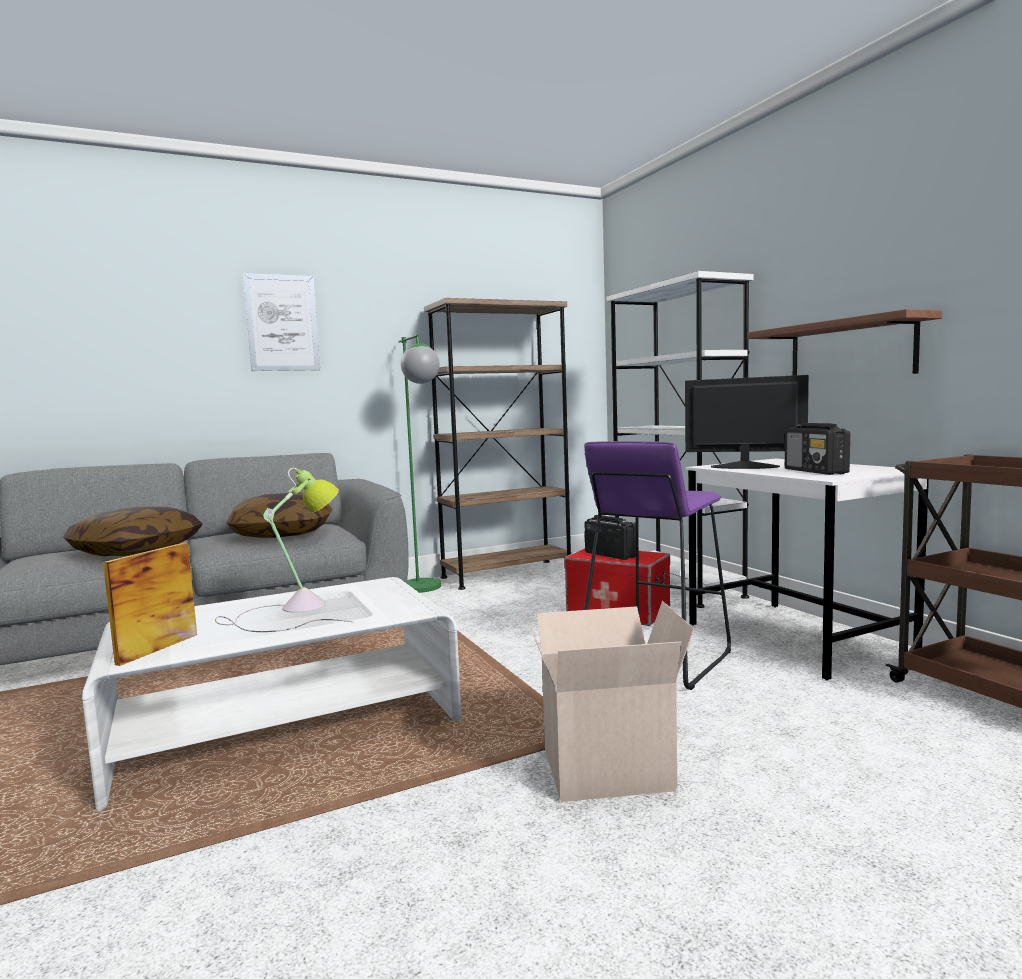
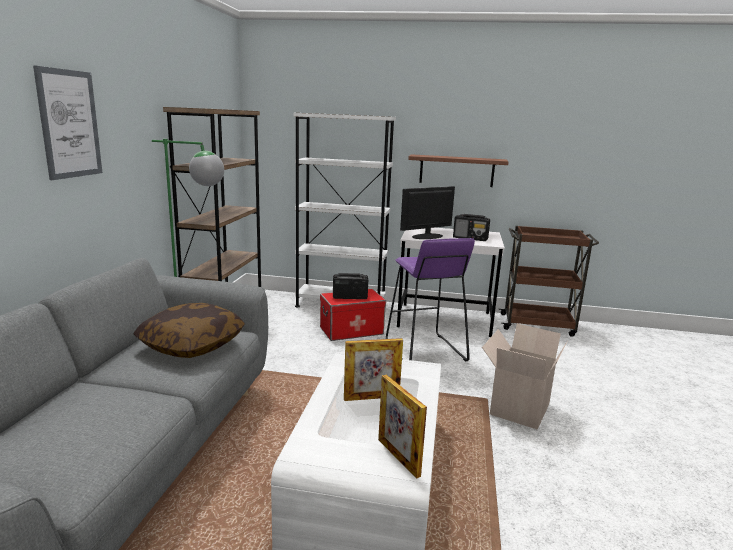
camera: 55 degrees left, 10 degrees up
(136, 551) = (116, 409): pillow -> none
(292, 611) = (371, 397): table lamp -> picture frame

